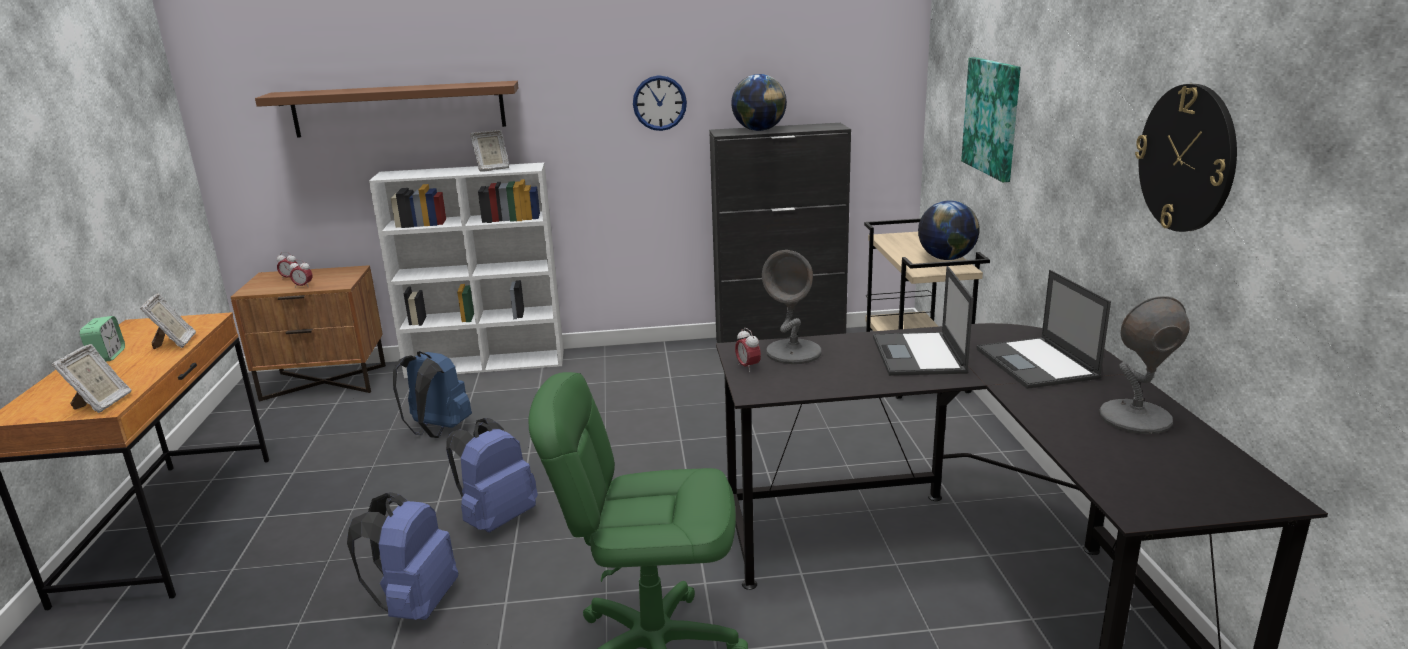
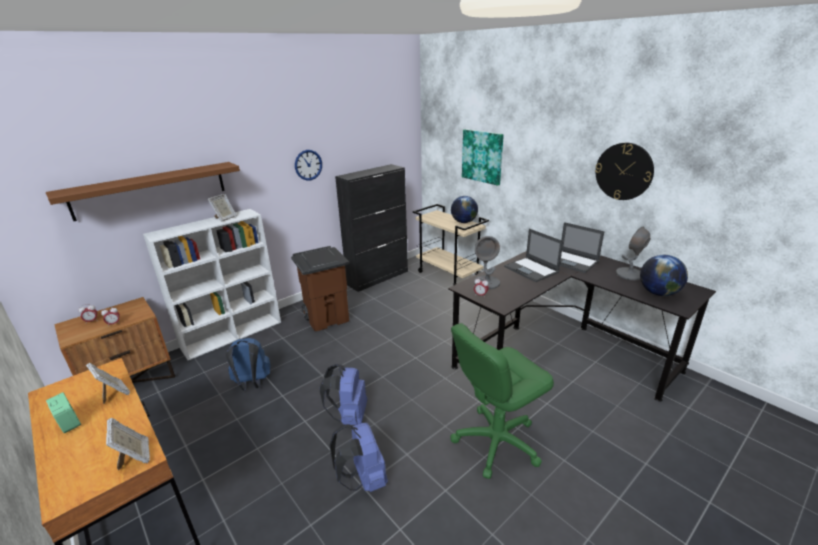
camera: 35 degrees left, 5 degrees up
(629, 379) = (327, 318): none -> brown trash can
(759, 130) = (363, 173): globe -> globe (658, 293)

